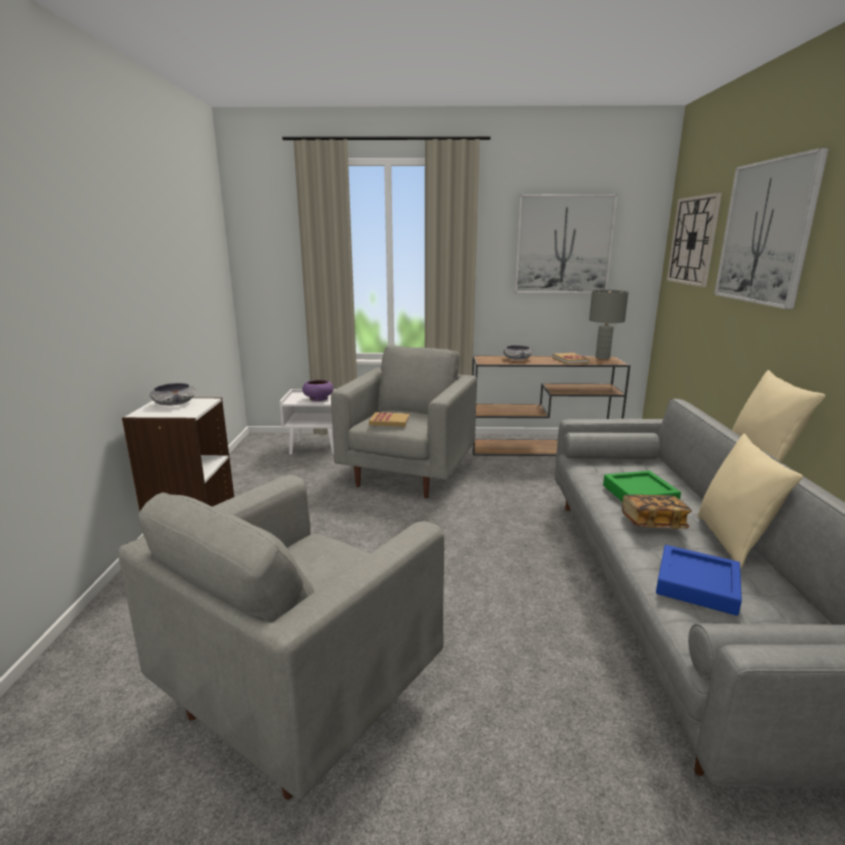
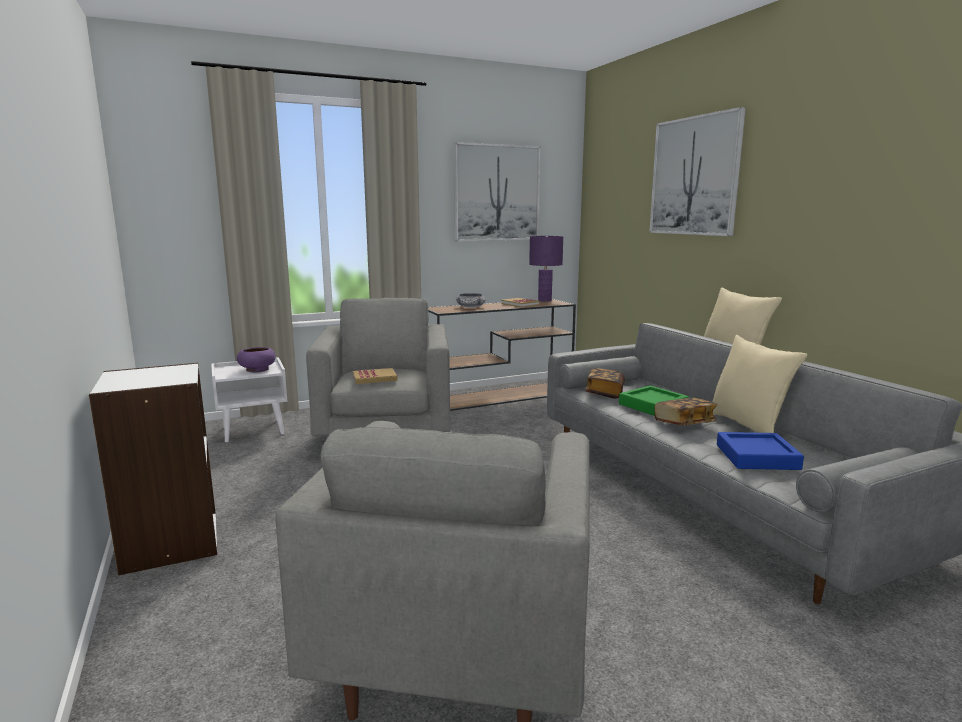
camera: 25 degrees left, 5 degrees down
(174, 403) = (142, 374): bowl -> none
(602, 357) = (544, 300): grey table lamp -> purple table lamp
(602, 469) = (605, 392): none -> book
(693, 240) = (615, 188): wall clock -> none

